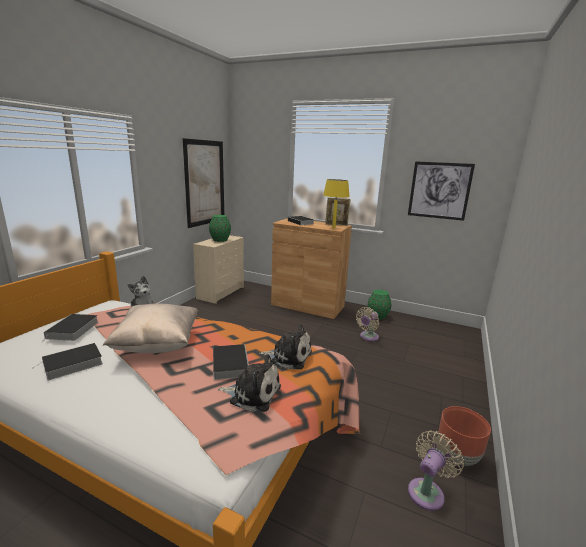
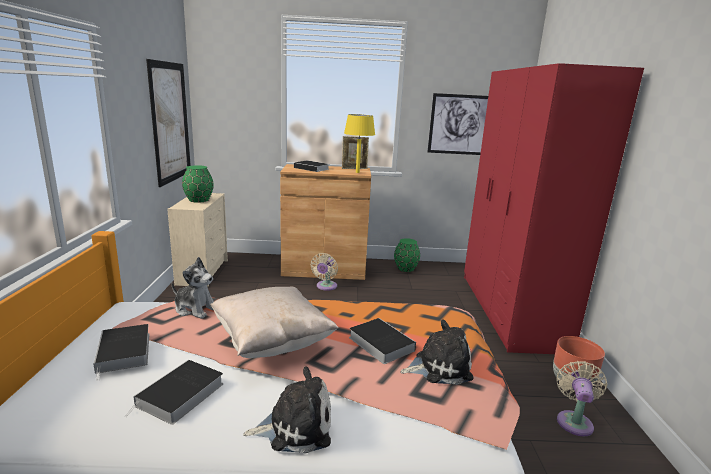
camera: 25 degrees left, 0 degrees up
(288, 357) = (427, 322): plush toy -> plush toy (295, 426)
(368, 337) = (414, 292): beige fan -> beige fan (325, 287)
(449, 372) = (509, 310): none -> red wardrobe

